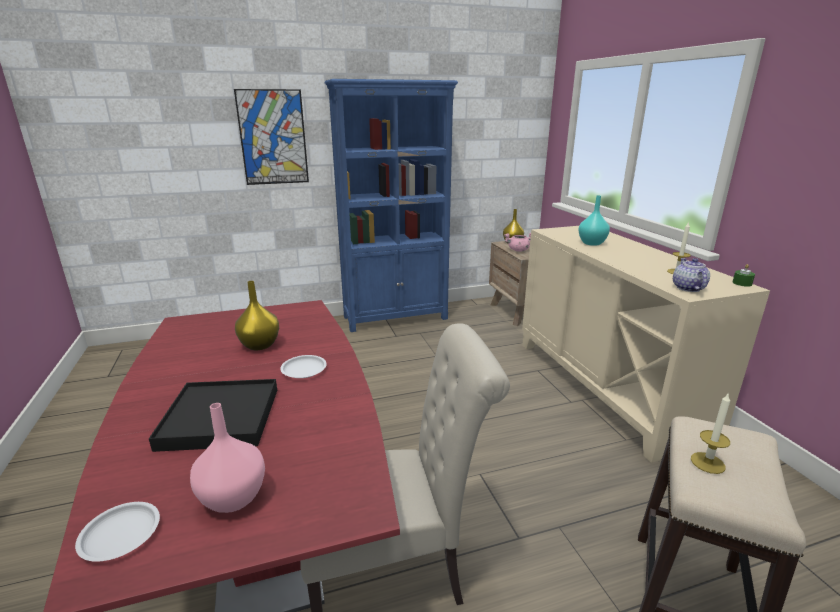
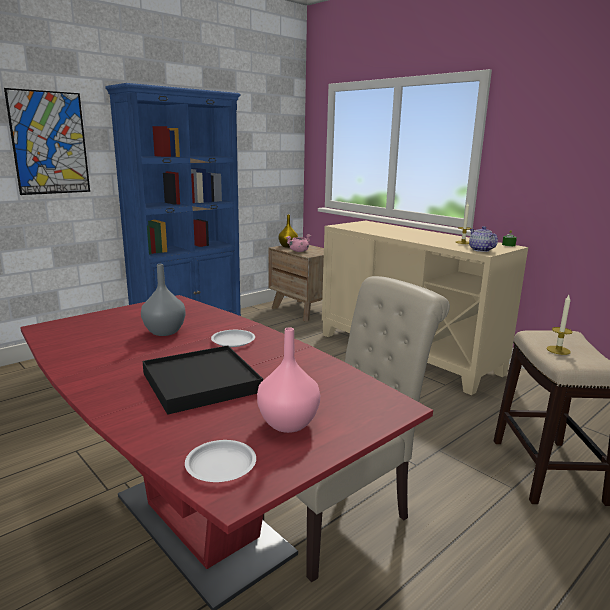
camera: 25 degrees left, 5 degrees down
(260, 345) = (165, 332): yellow vase -> grey vase
(591, 243) = (383, 231): turquoise vase -> none

